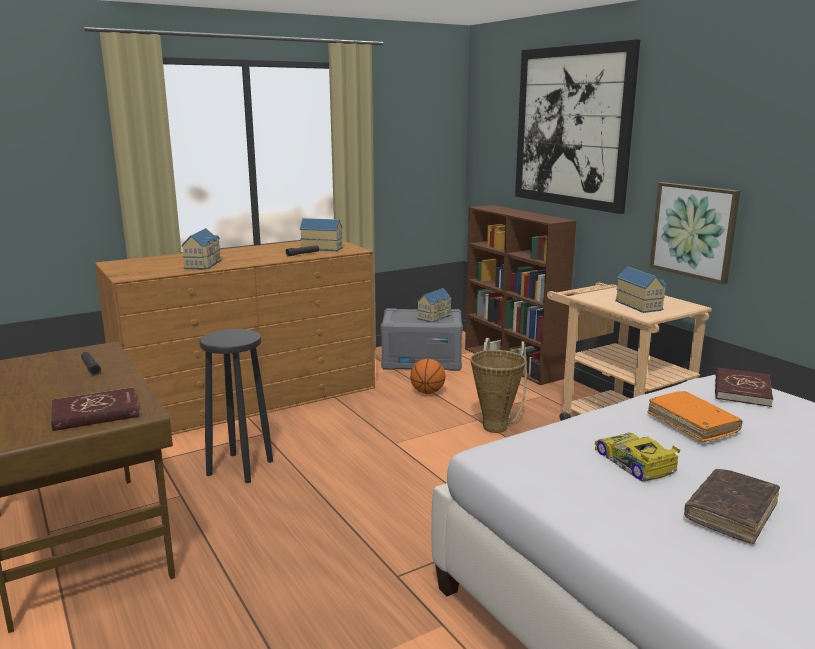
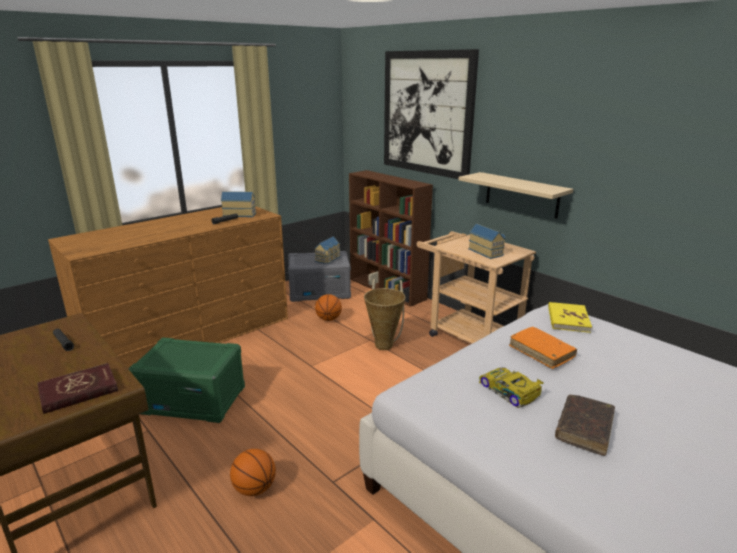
camera: 10 degrees left, 5 degrees up
(204, 264) = (145, 236): toy house -> none
(241, 468) = (193, 400): black stool -> green storage box
(296, 572) = (254, 489): none -> basketball
(694, 231) = (521, 195): picture -> beige shelf
(741, 390) = (568, 319): red book -> yellow book

